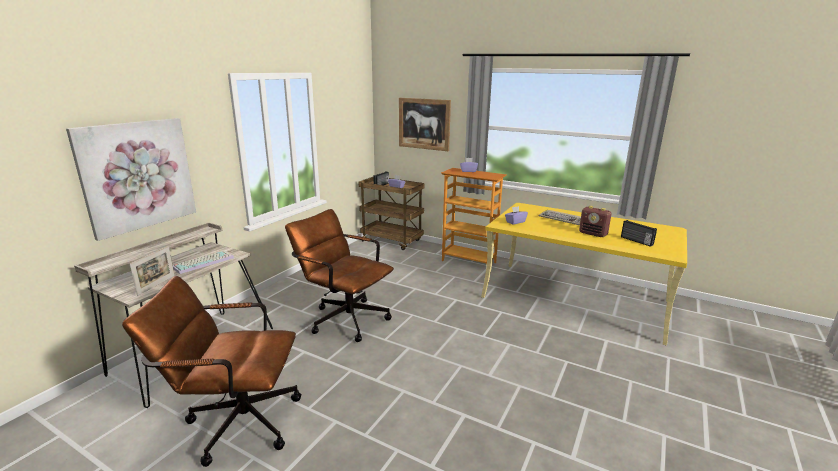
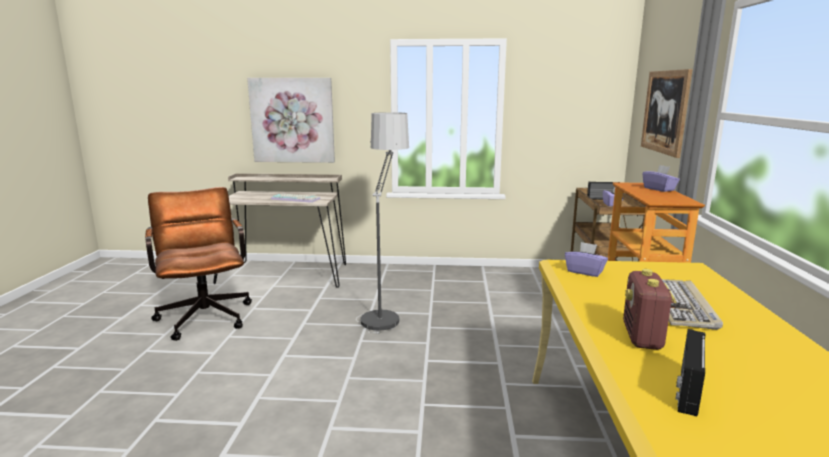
camera: 65 degrees right, 5 degrees down
(156, 285) = (248, 199): picture frame -> none
(344, 318) = (384, 309): brown office chair -> floor lamp

